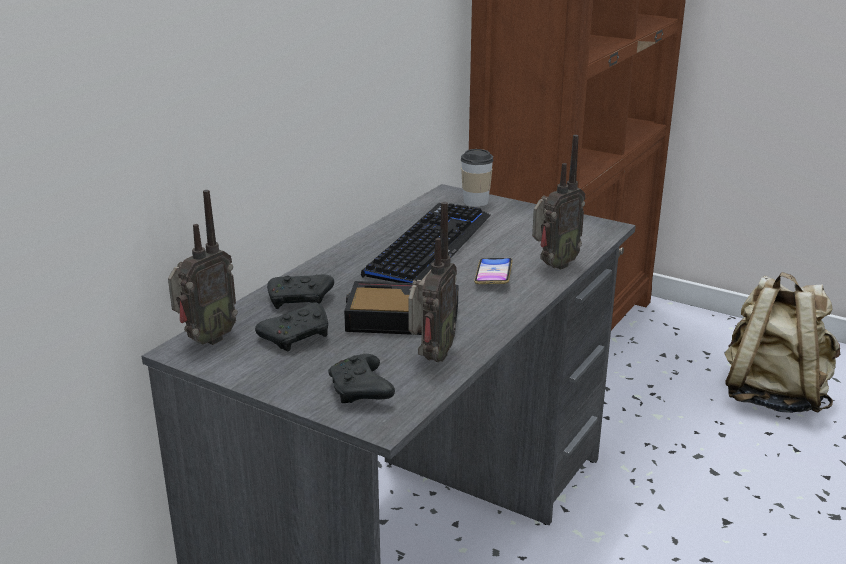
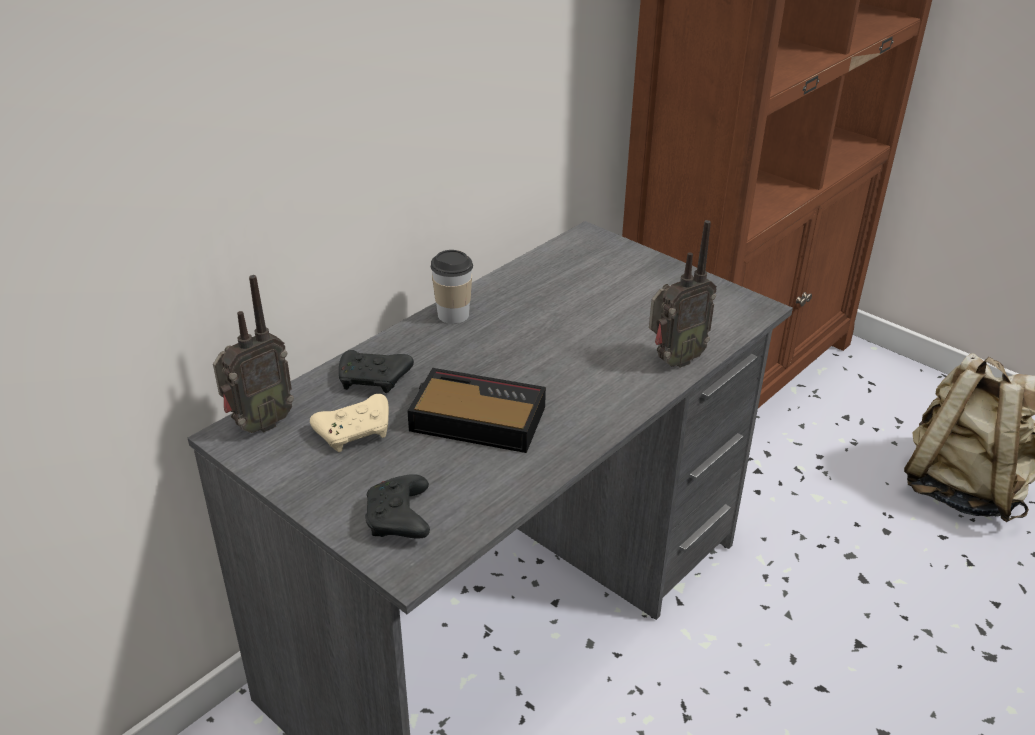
camera: 10 degrees right, 10 degrees up
(298, 336) = (356, 432): black game controller -> beige game controller
(430, 245) = (541, 314): keyboard -> none
(430, 358) = (490, 481): radio -> none
(476, 202) = (615, 253): cup -> cup (453, 315)
(493, 275) = (599, 368): phone -> none

